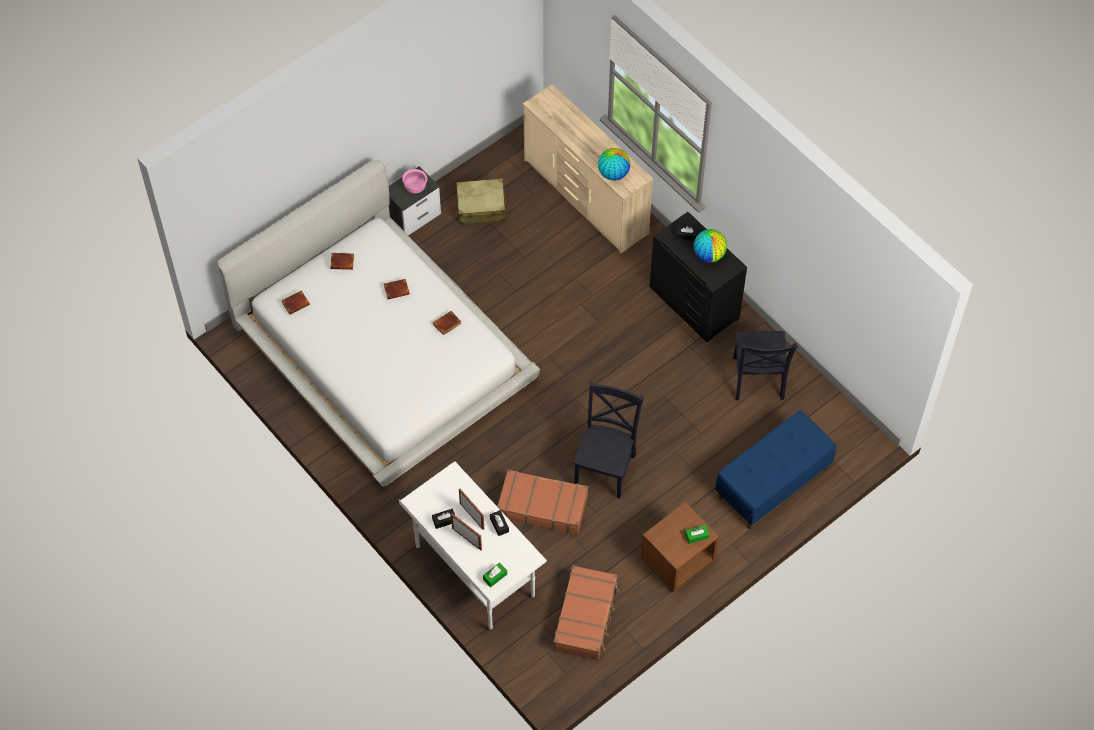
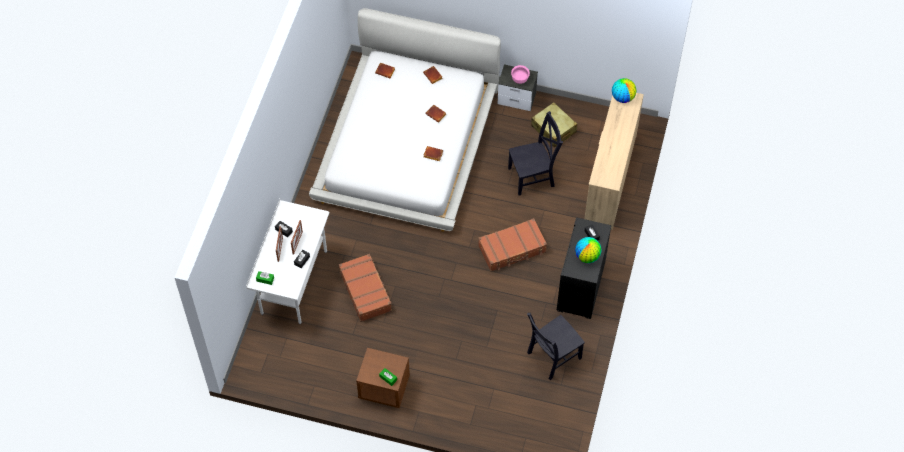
camera: 55 degrees right, 0 degrees up
(586, 617) = (307, 360): brown suitcase -> brown suitcase (512, 249)
(606, 467) = (420, 309): black chair -> black chair (533, 176)
(613, 173) = (603, 167): globe -> globe (622, 97)
(772, 484) = (481, 410): blue bench -> none

